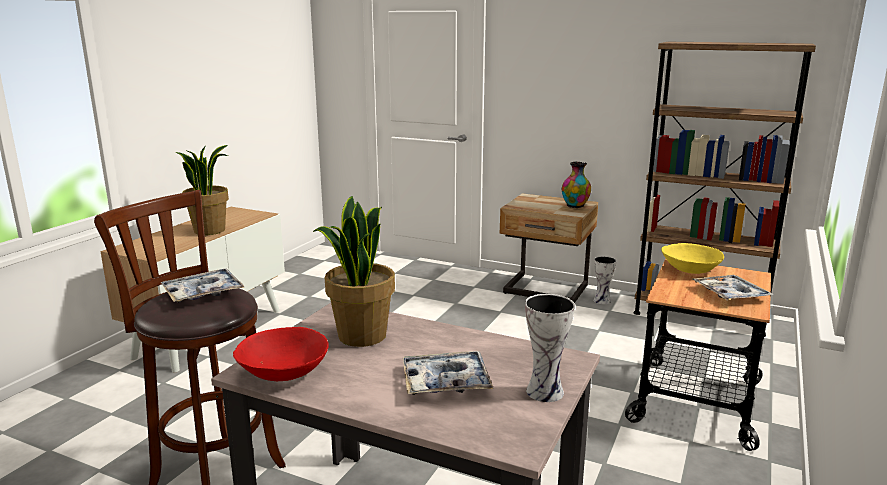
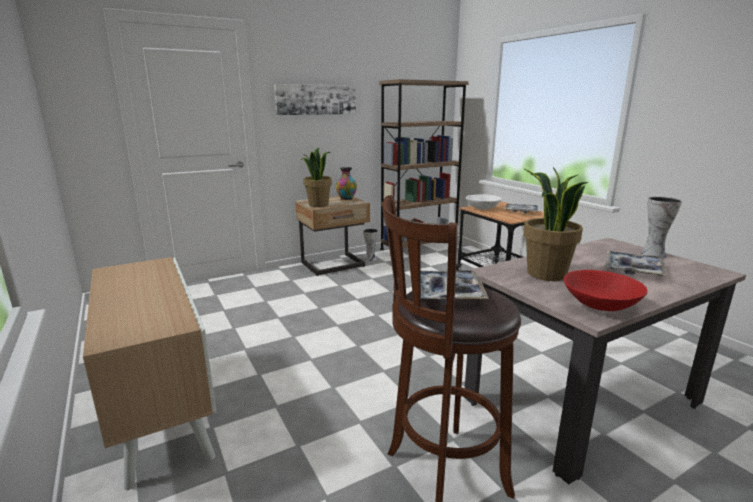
camera: 55 degrees left, 0 degrees up
(210, 230) = (154, 288): potted plant -> potted plant (318, 204)
(564, 67) = (316, 99): none -> picture
(690, 270) = (482, 208): yellow bowl -> white bowl

